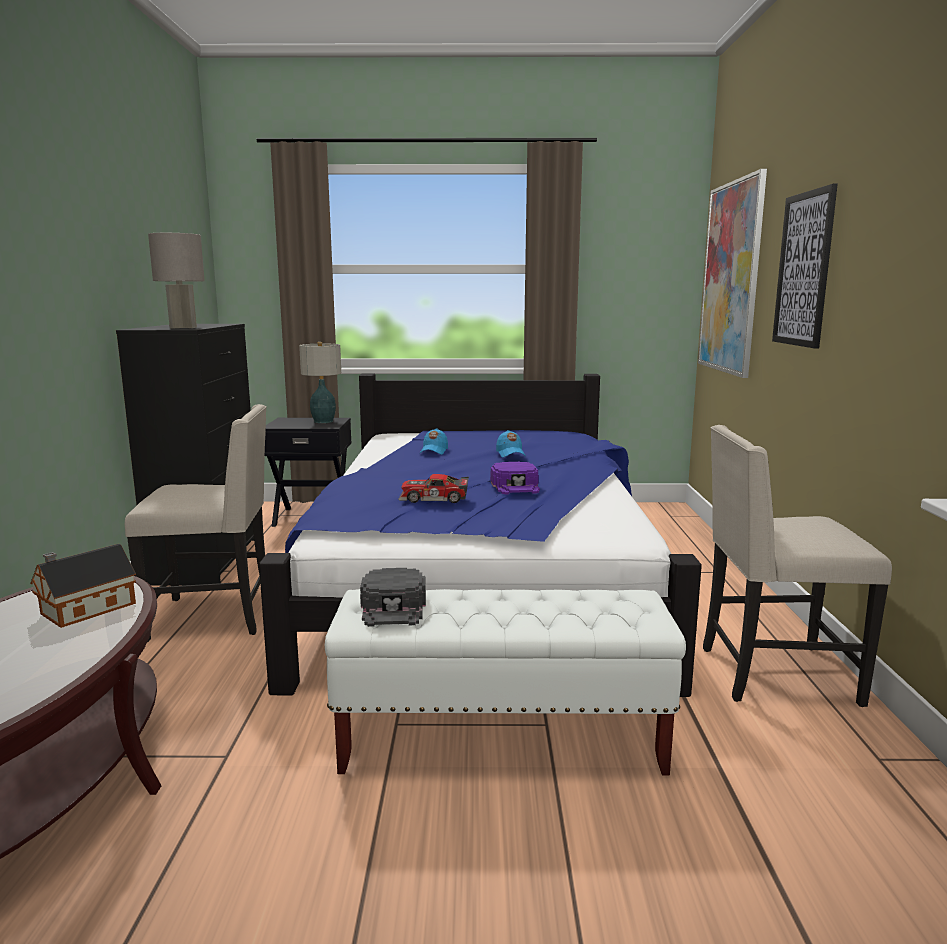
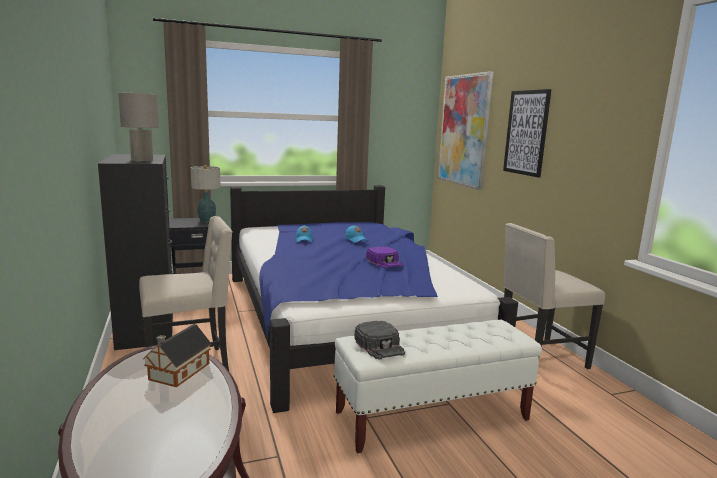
camera: 20 degrees left, 0 degrees up
(434, 499) = (347, 274): toy car -> none

